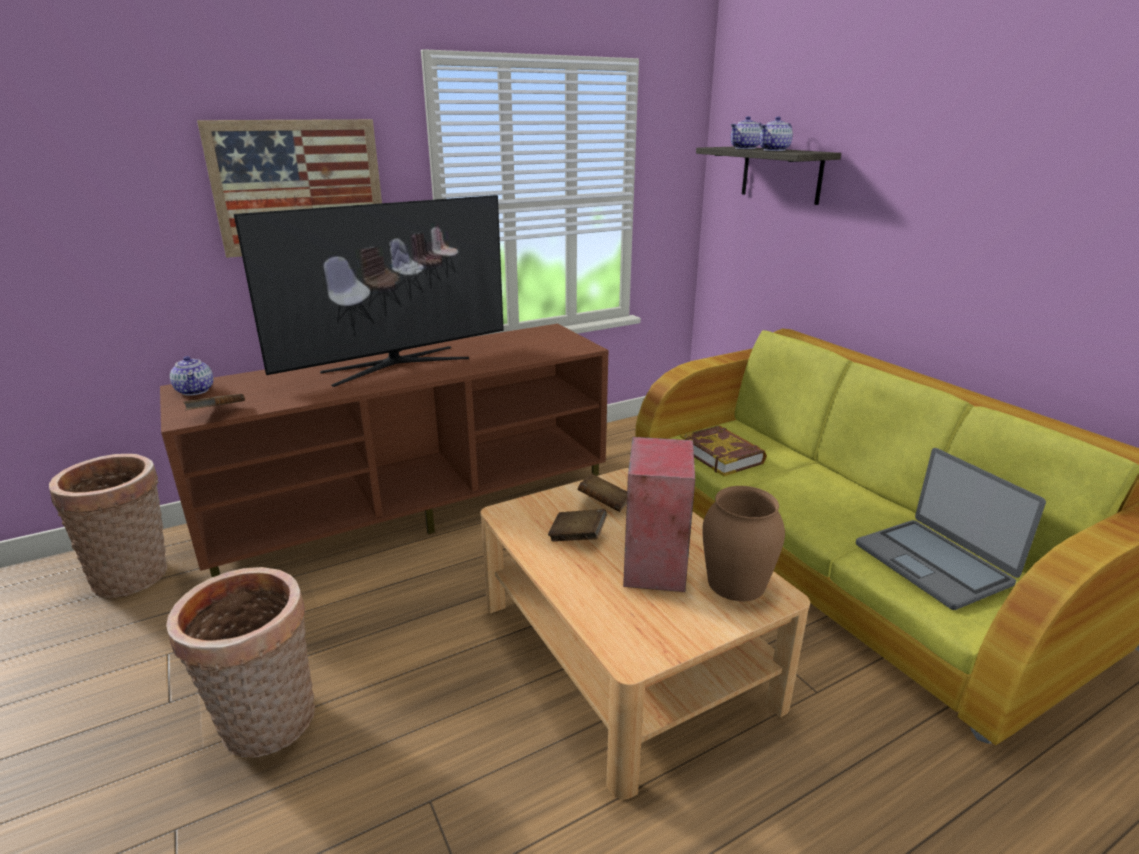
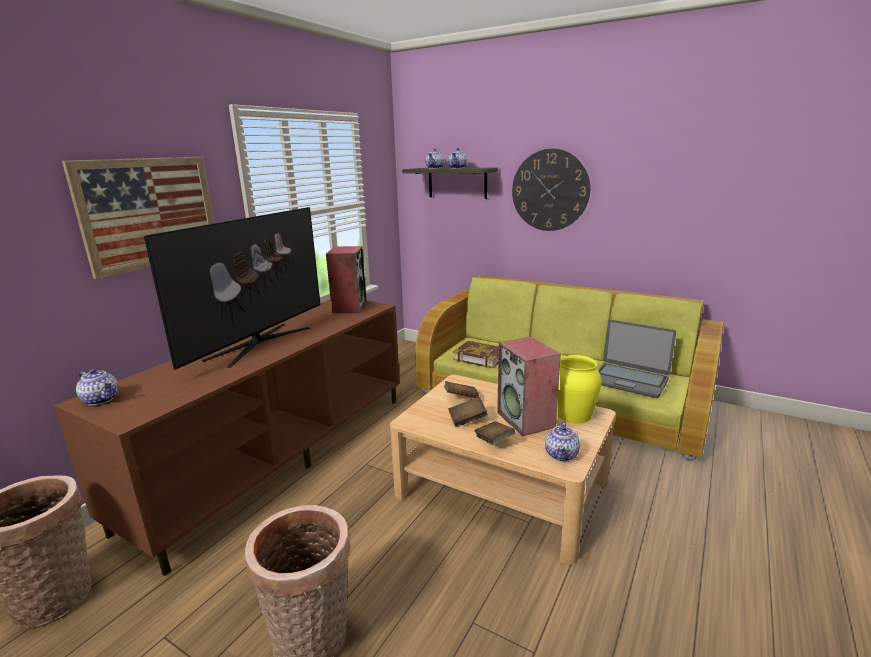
camera: 30 degrees left, 5 degrees down
(217, 413) = (154, 409): brown book -> brown book (494, 441)
(549, 340) = (349, 307): none -> speaker
(646, 634) = (561, 454): none -> teapot
(735, 583) = (573, 414): brown vase -> yellow vase
(917, 200) = (550, 190): none -> wall clock

